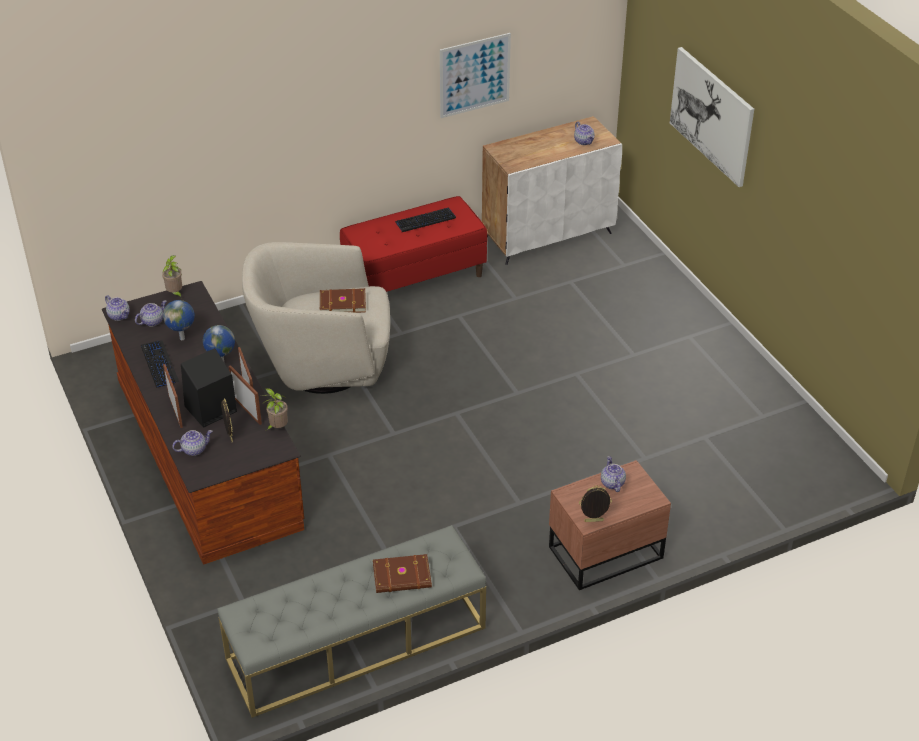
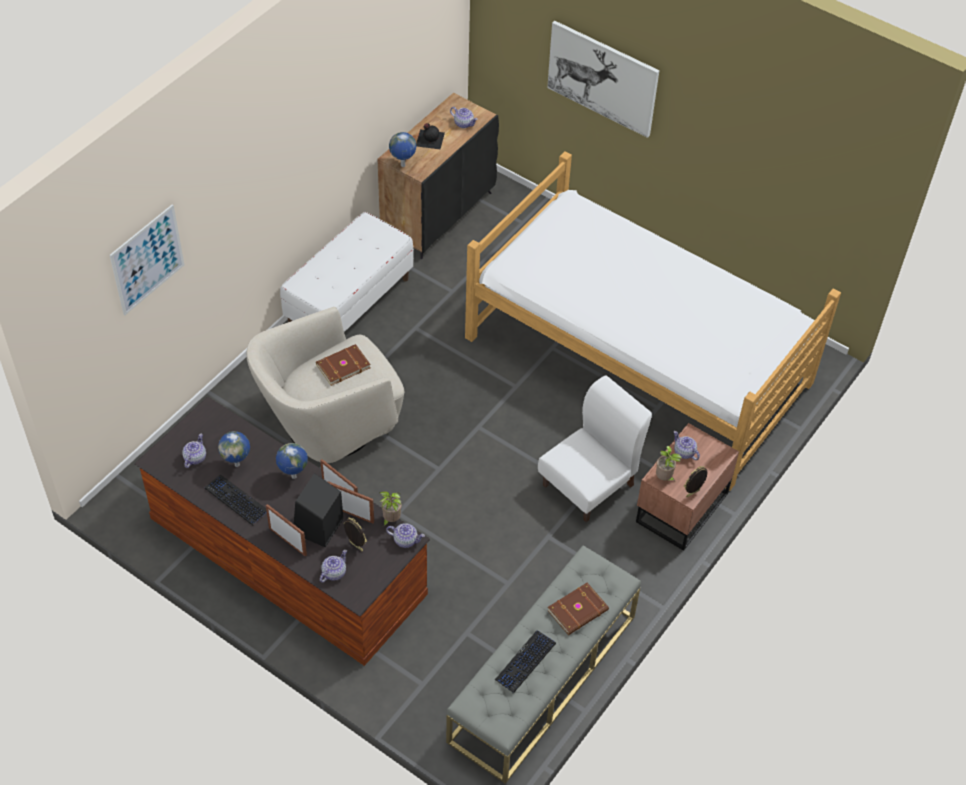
camera: 30 degrees left, 10 degrees up
(119, 315) = (158, 464): teapot -> teapot (406, 540)
(175, 293) = (194, 420): potted plant -> potted plant (664, 478)
(414, 277) = (349, 302): red bench -> white bench
(425, 220) = (352, 249): keyboard -> keyboard (525, 662)
(474, 75) = (368, 100): picture -> picture (147, 259)
(501, 157) = (403, 166): none -> globe
(526, 498) = (589, 485): none -> white chair
(542, 144) = (429, 139): none -> black bottle
(548, 235) = (438, 214): white cabinet -> black cabinet
(653, 413) = (637, 361): none -> bed

